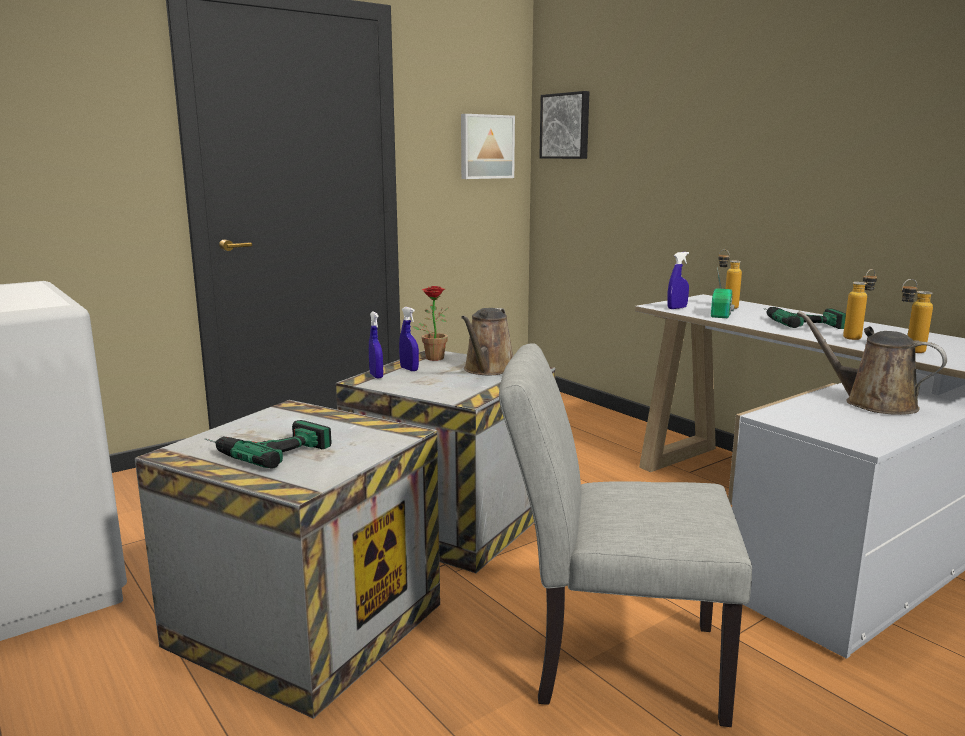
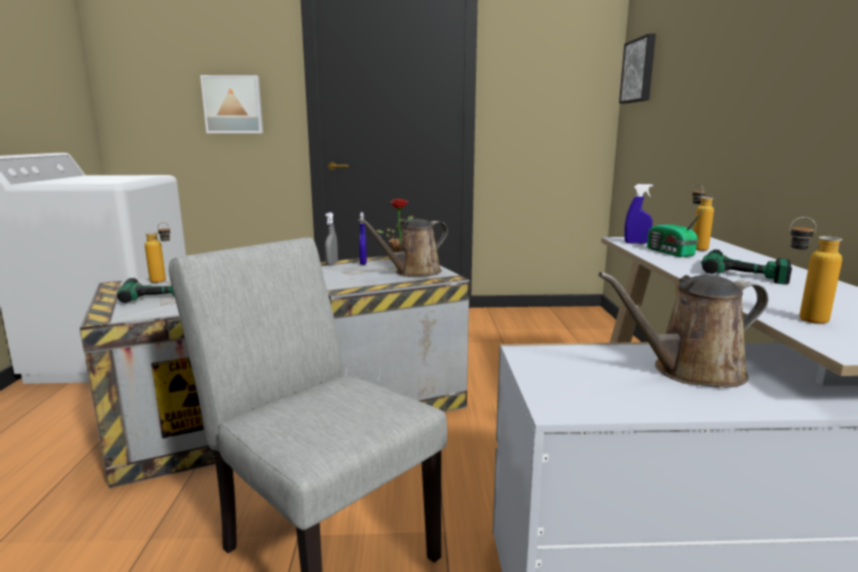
camera: 35 degrees right, 0 degrees up
(376, 376) = (332, 264): blue spray bottle -> grey spray bottle
(486, 147) = (568, 94): picture -> picture (233, 104)
(722, 314) = (670, 252): radio -> radio turned 105 degrees clockwise
(856, 337) = (771, 294): bottle -> bottle (163, 281)
(873, 403) = (690, 371): brown watering can -> brown watering can turned 90 degrees counterclockwise

